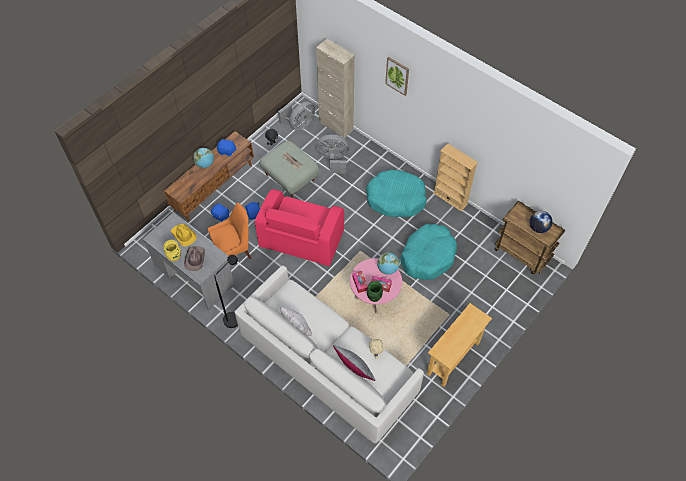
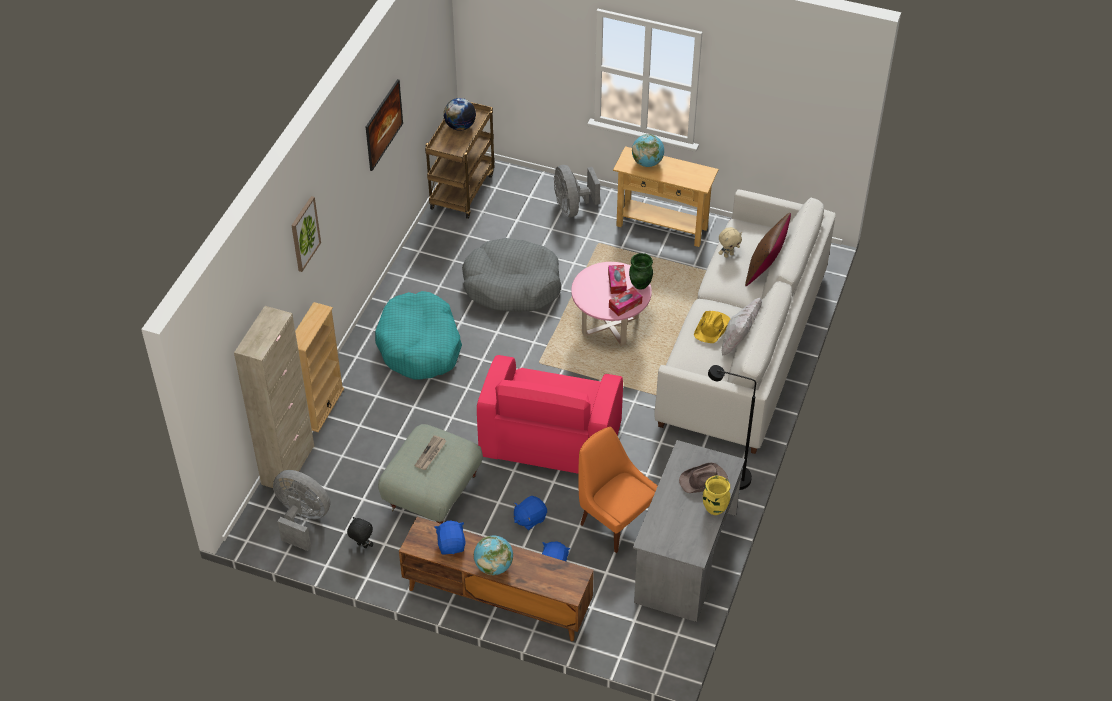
camera: 110 degrees left, 10 degrees down
(183, 235) = (669, 513): yellow hat -> yellow hat (712, 328)
(301, 239) = (550, 440): pink armchair -> pink armchair turned 105 degrees clockwise
(333, 160) = (369, 445): grey fan -> grey fan (572, 207)
(354, 370) = (765, 269): grey pillow -> brown pillow
(387, 269) = (586, 282): globe -> globe (647, 163)
(427, 256) = (512, 285): turquoise dog bed -> grey dog bed
(450, 198) = (393, 283): beige bookcase -> beige bookcase (322, 407)
(487, 142) = (384, 135): none -> picture

